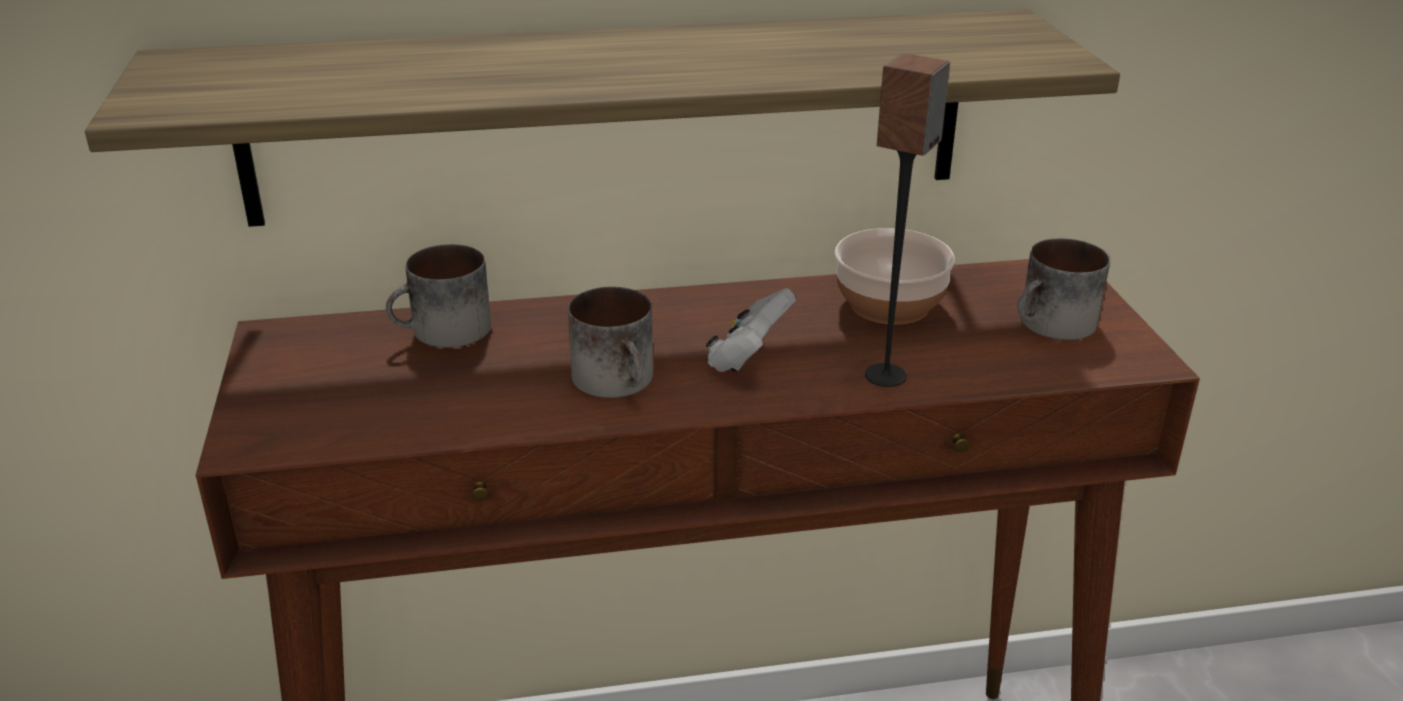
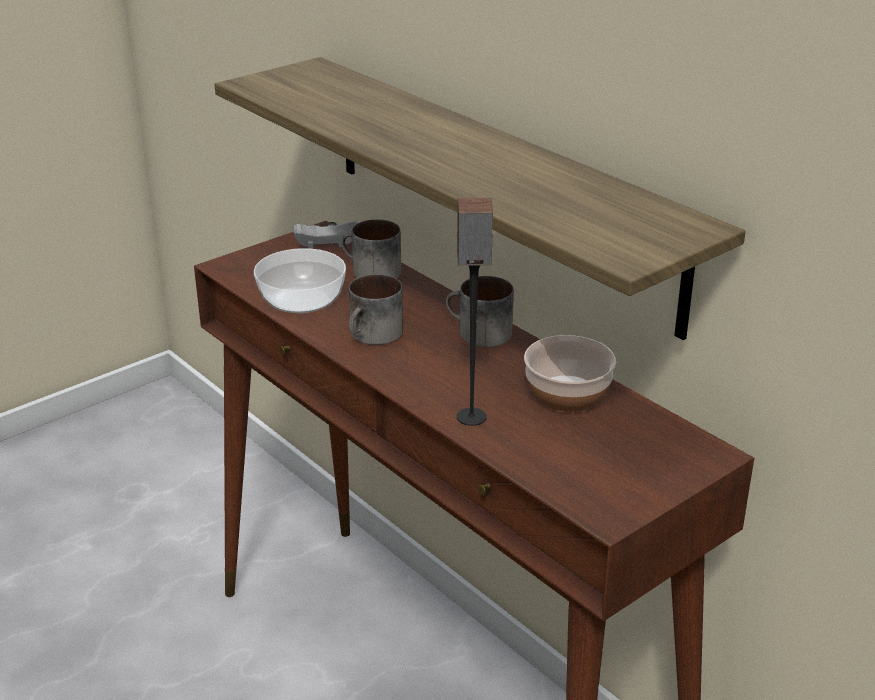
camera: 60 degrees right, 0 degrees up
(453, 406) = (303, 300): none -> bowl
(748, 358) = (441, 366): white game controller -> white game controller (326, 249)
(1053, 326) = (615, 467): mug -> mug (477, 333)

